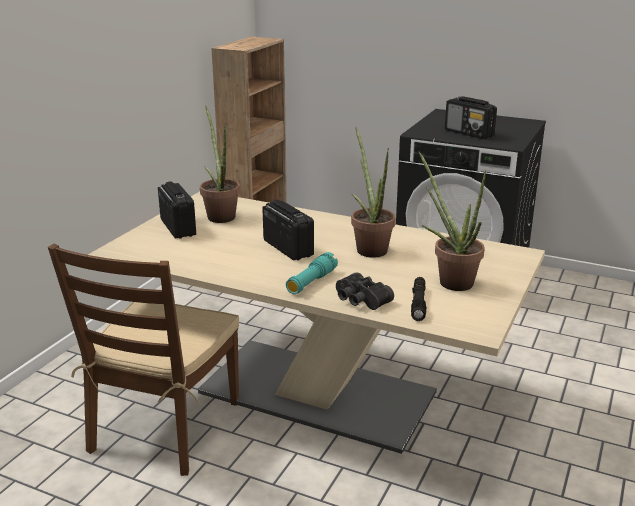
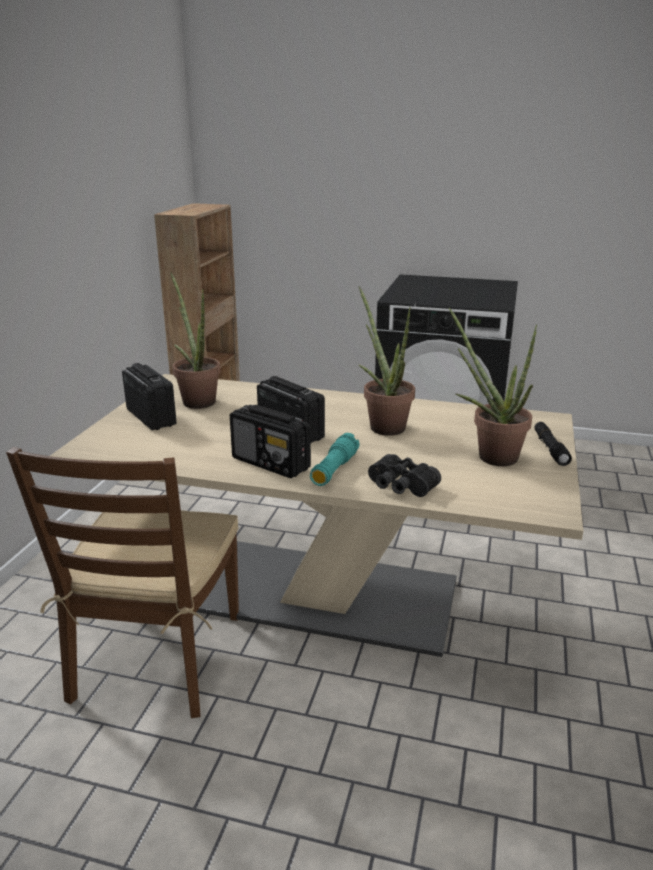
camera: 10 degrees left, 0 degrees up
(418, 303) = (468, 485): black flashlight -> black flashlight (550, 449)
(469, 133) = (448, 296): radio -> radio (271, 464)

